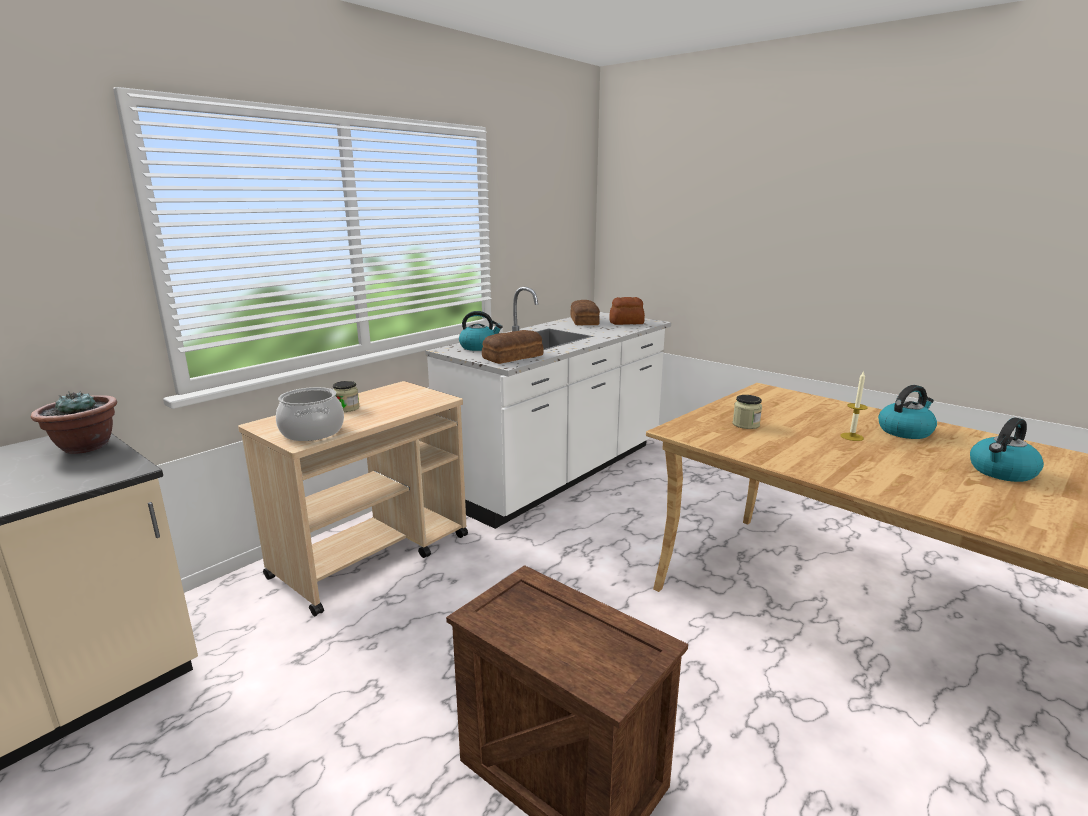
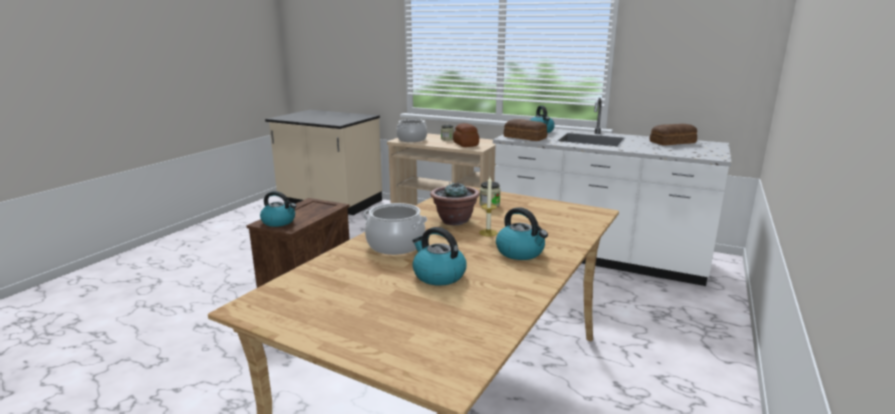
camera: 75 degrees right, 0 degrees up
(85, 447) = (356, 118): potted plant -> potted plant (454, 220)
(610, 662) = (279, 222): none -> kettle
(627, 323) = (691, 151): bread -> bread (465, 144)
(925, 486) = (395, 245): none -> cooking pot

